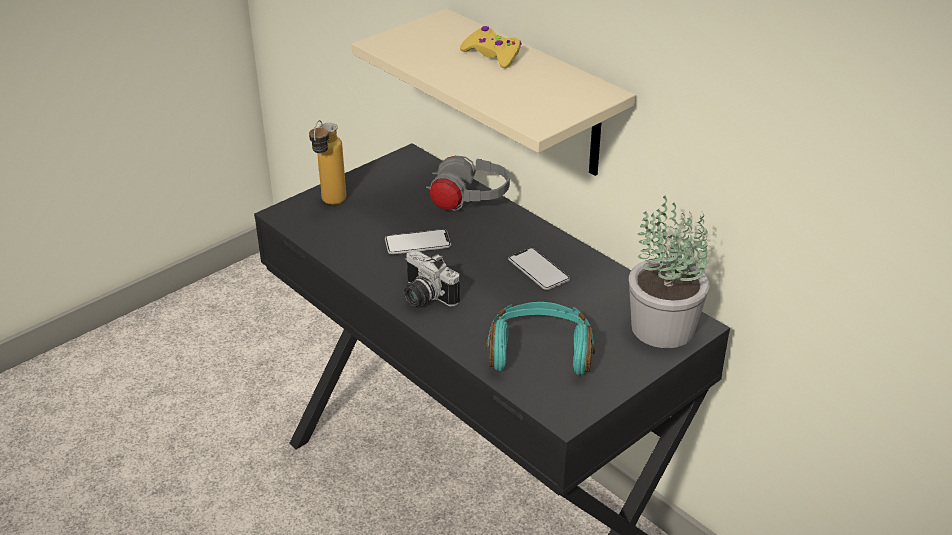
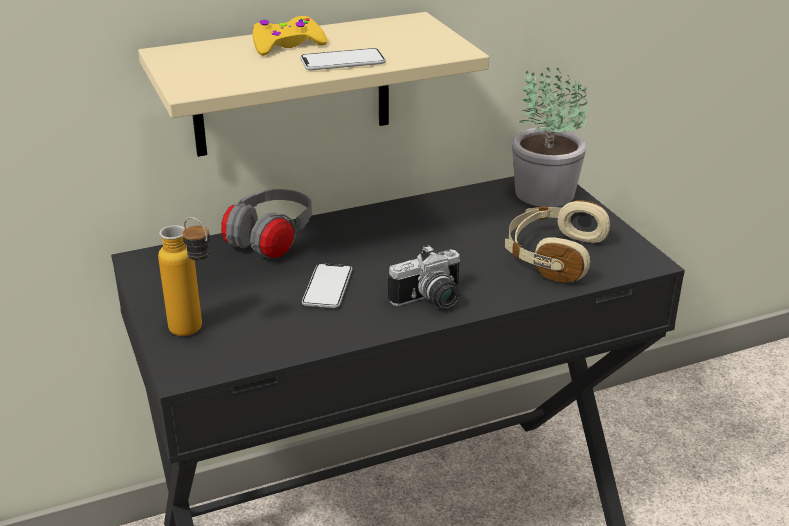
camera: 70 degrees left, 5 degrees down
(538, 270) = (424, 230): phone -> phone (342, 61)
(540, 351) = (552, 255): turquoise headphones -> beige headphones

